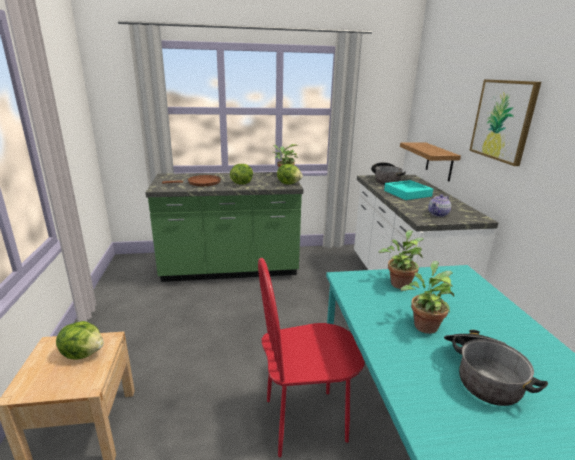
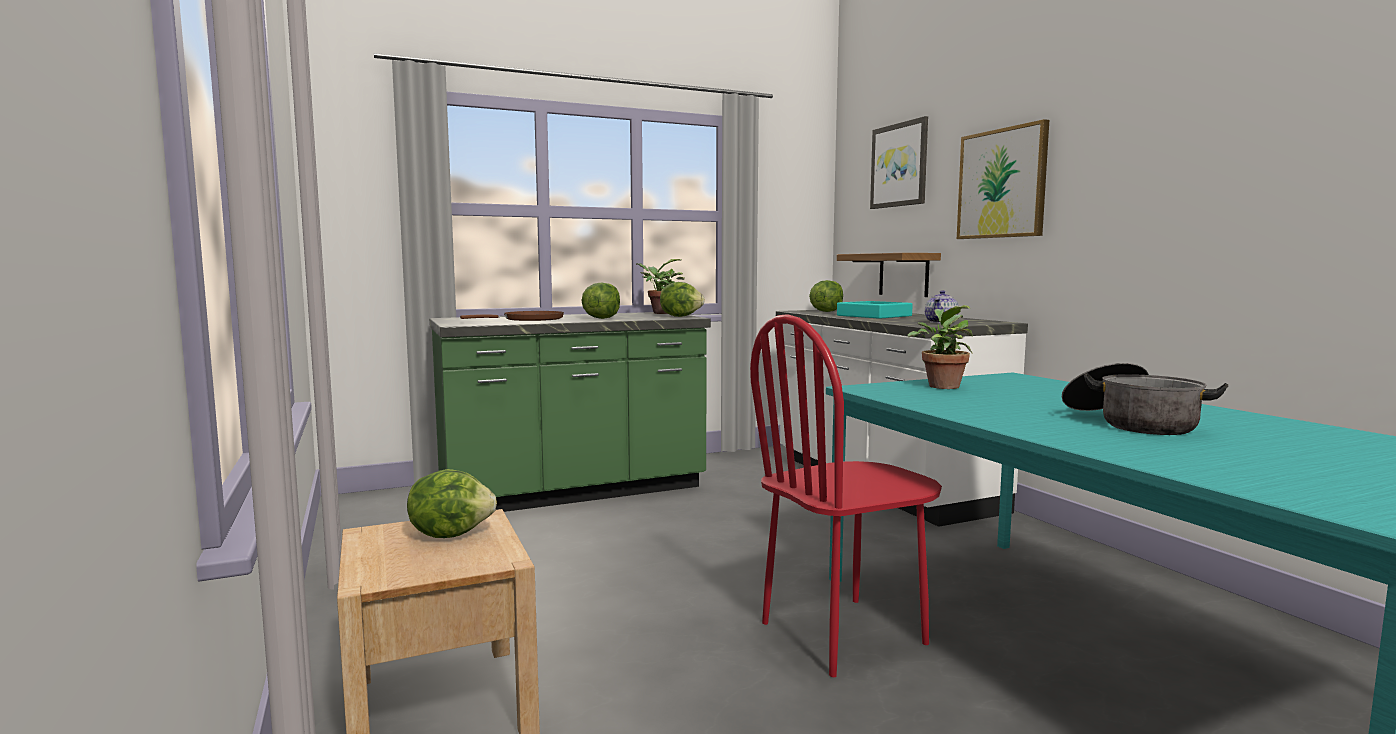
camera: 15 degrees left, 15 degrees down
(385, 180) = (826, 311): cooking pot -> lettuce
(424, 324) = (1016, 404): potted plant -> none
(448, 87) = (899, 165): none -> picture

